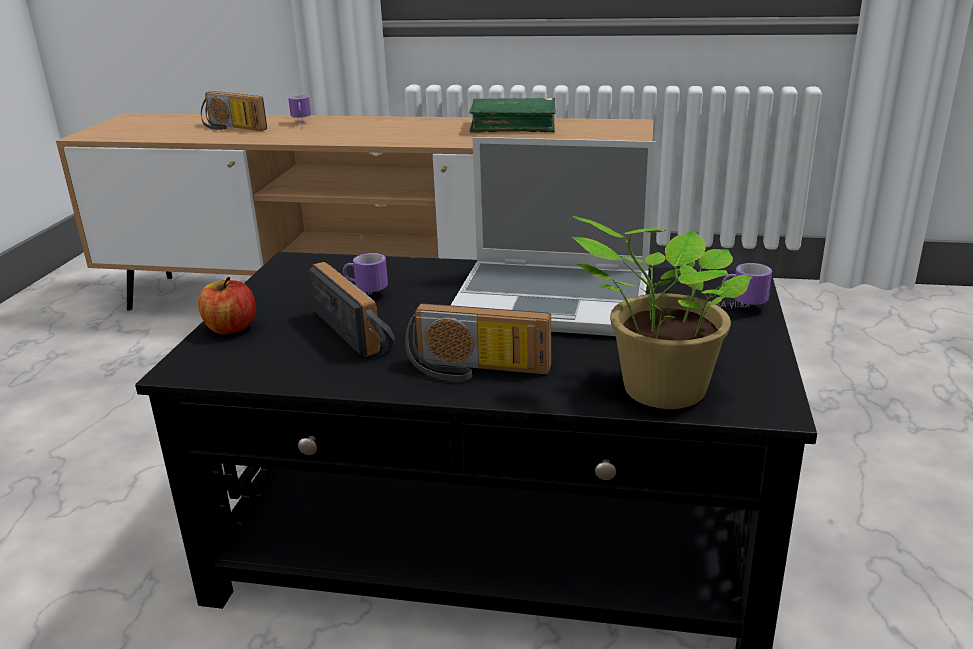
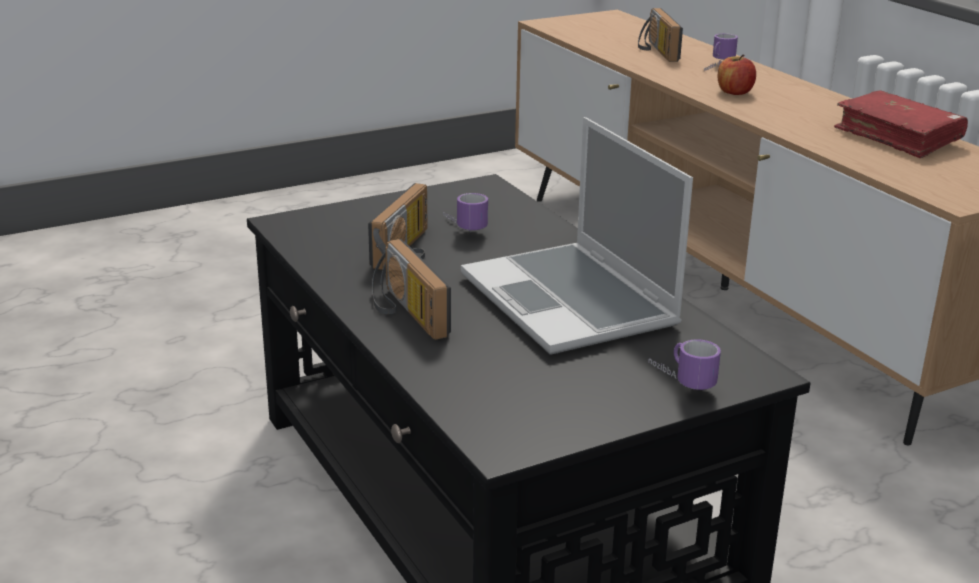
camera: 50 degrees right, 0 degrees up
(230, 328) = (352, 211): apple -> apple (734, 92)
(513, 126) = (898, 137): green book -> red book
(657, 390) = (467, 391): potted plant -> none

